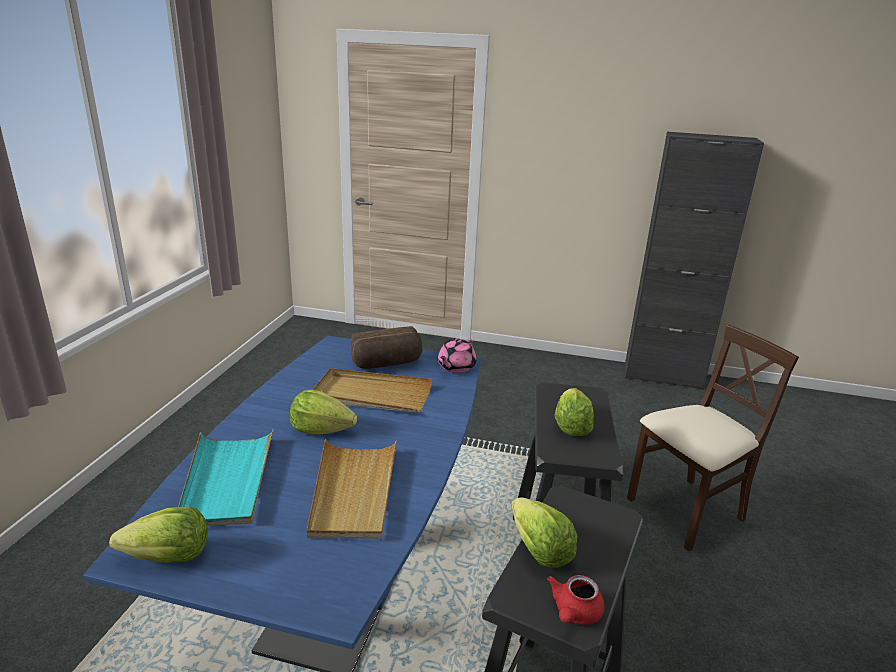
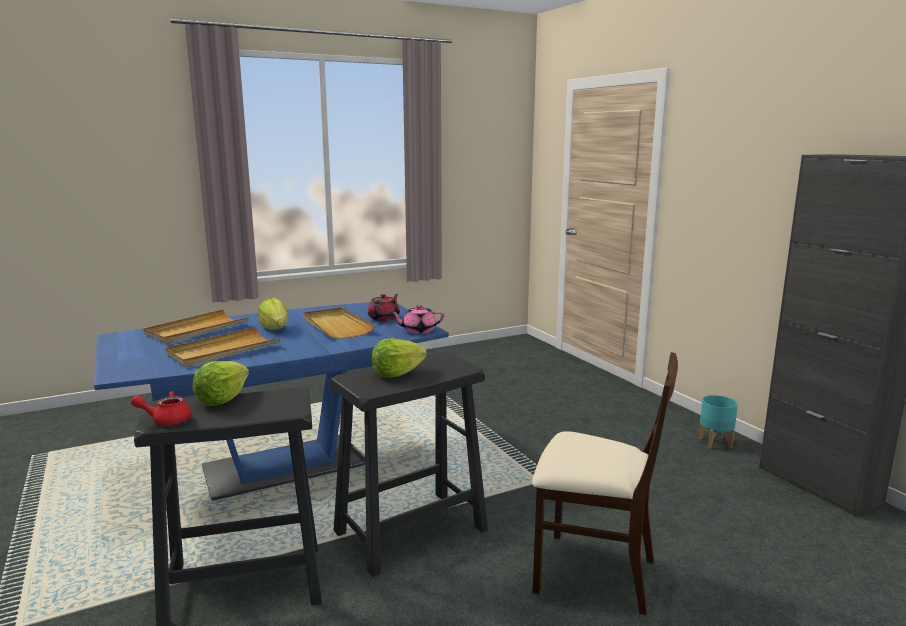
camera: 50 degrees right, 10 degrees down
(168, 557) = (123, 340): lettuce -> none
(227, 481) = (196, 330): turquoise tray -> beige tray
(387, 363) = (384, 318): bread -> red teapot
(579, 369) = (715, 442): none -> turquoise planter

